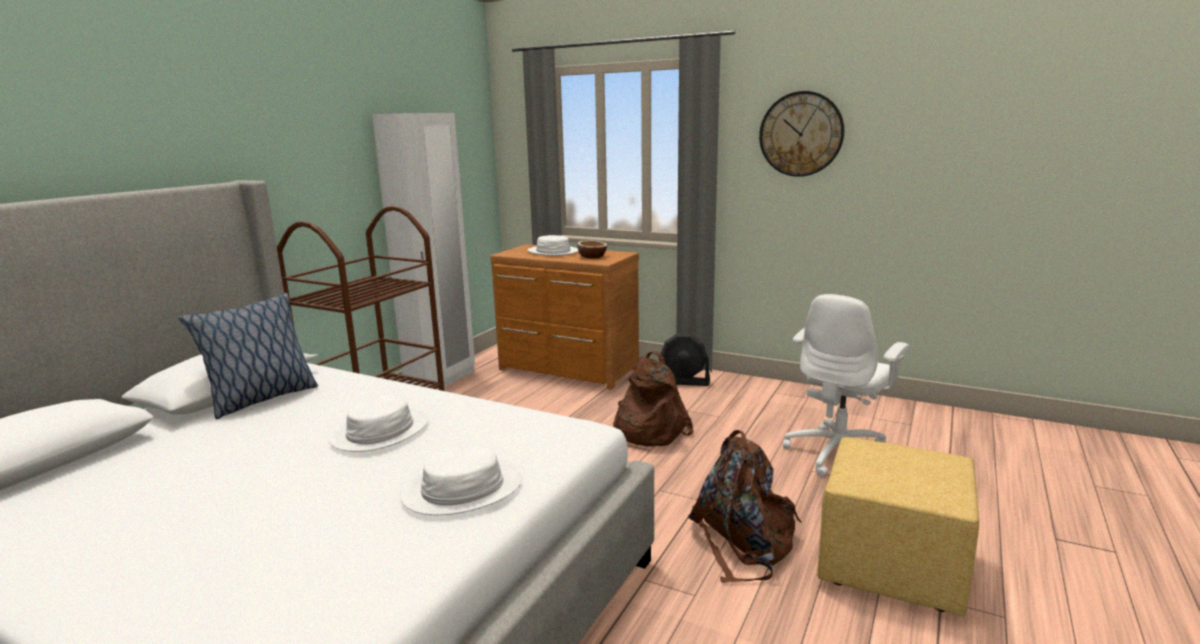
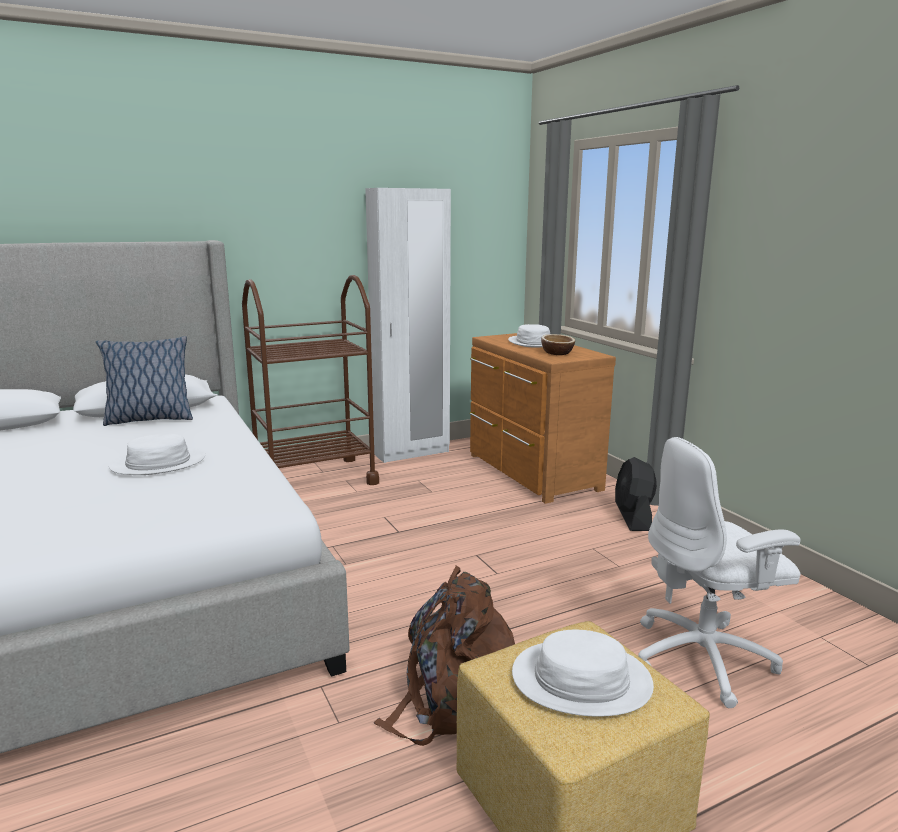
camera: 35 degrees right, 0 degrees up
(463, 489) = (112, 522): white hat -> white hat (581, 680)
(647, 430) = (522, 554): brown backpack -> none
(684, 381) = (633, 518): black fan -> black fan turned 45 degrees clockwise
(801, 134) = (812, 224): wall clock -> none

